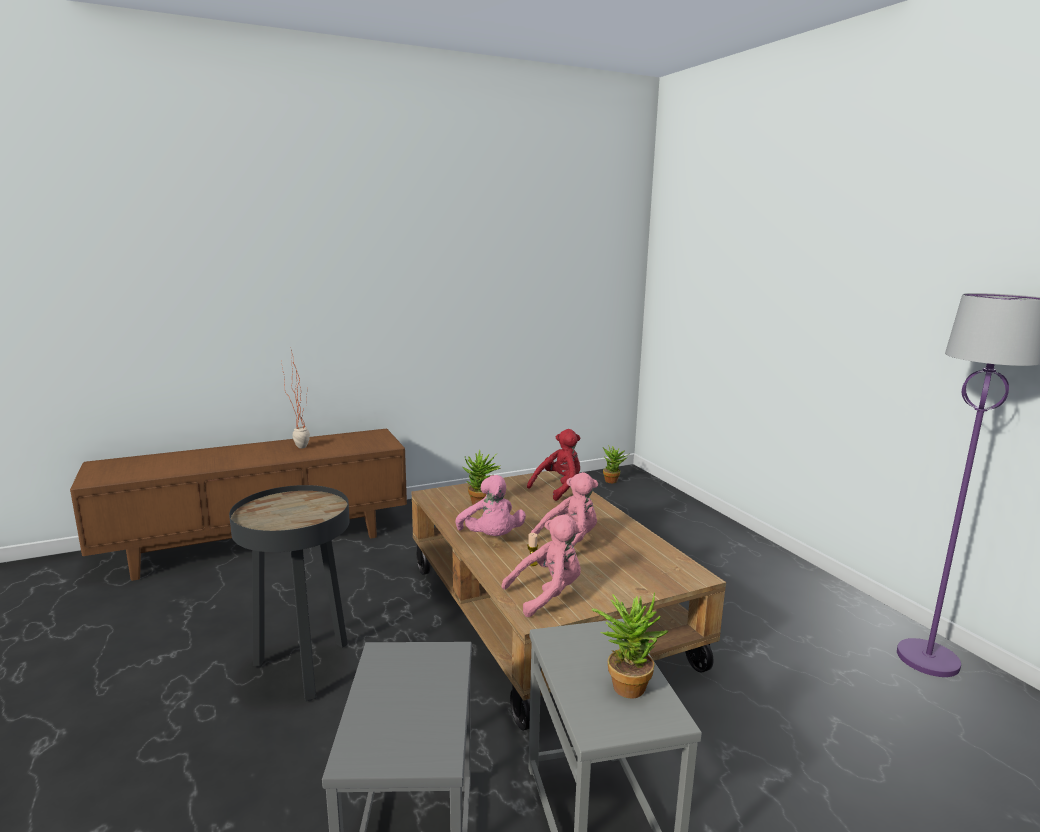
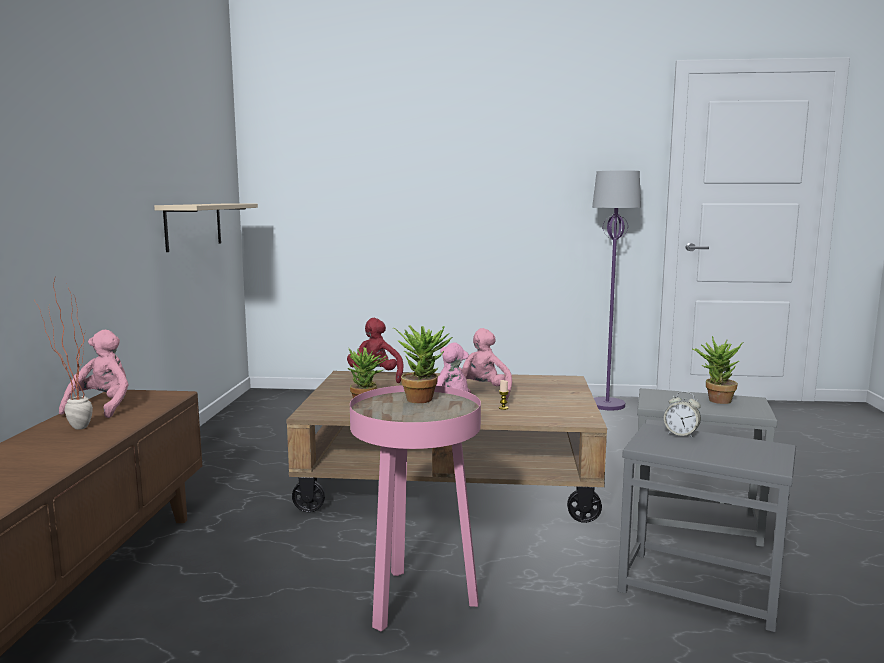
camera: 60 degrees left, 5 degrees down
(304, 668) = (416, 601): black side table -> pink side table
(441, 673) = (681, 434): none -> alarm clock
(546, 311) = (193, 226): none -> beige shelf
(547, 595) = (557, 413): pink plush toy -> pink plush toy (102, 407)
(613, 481) = (269, 402): potted plant -> potted plant (423, 398)

